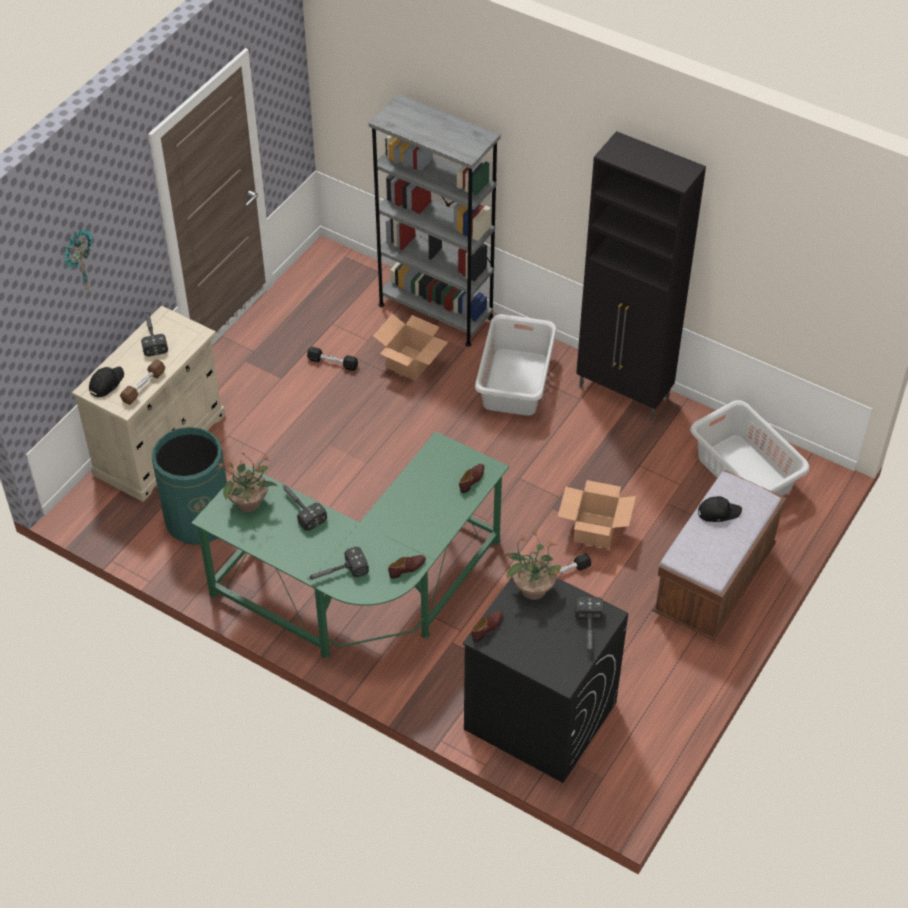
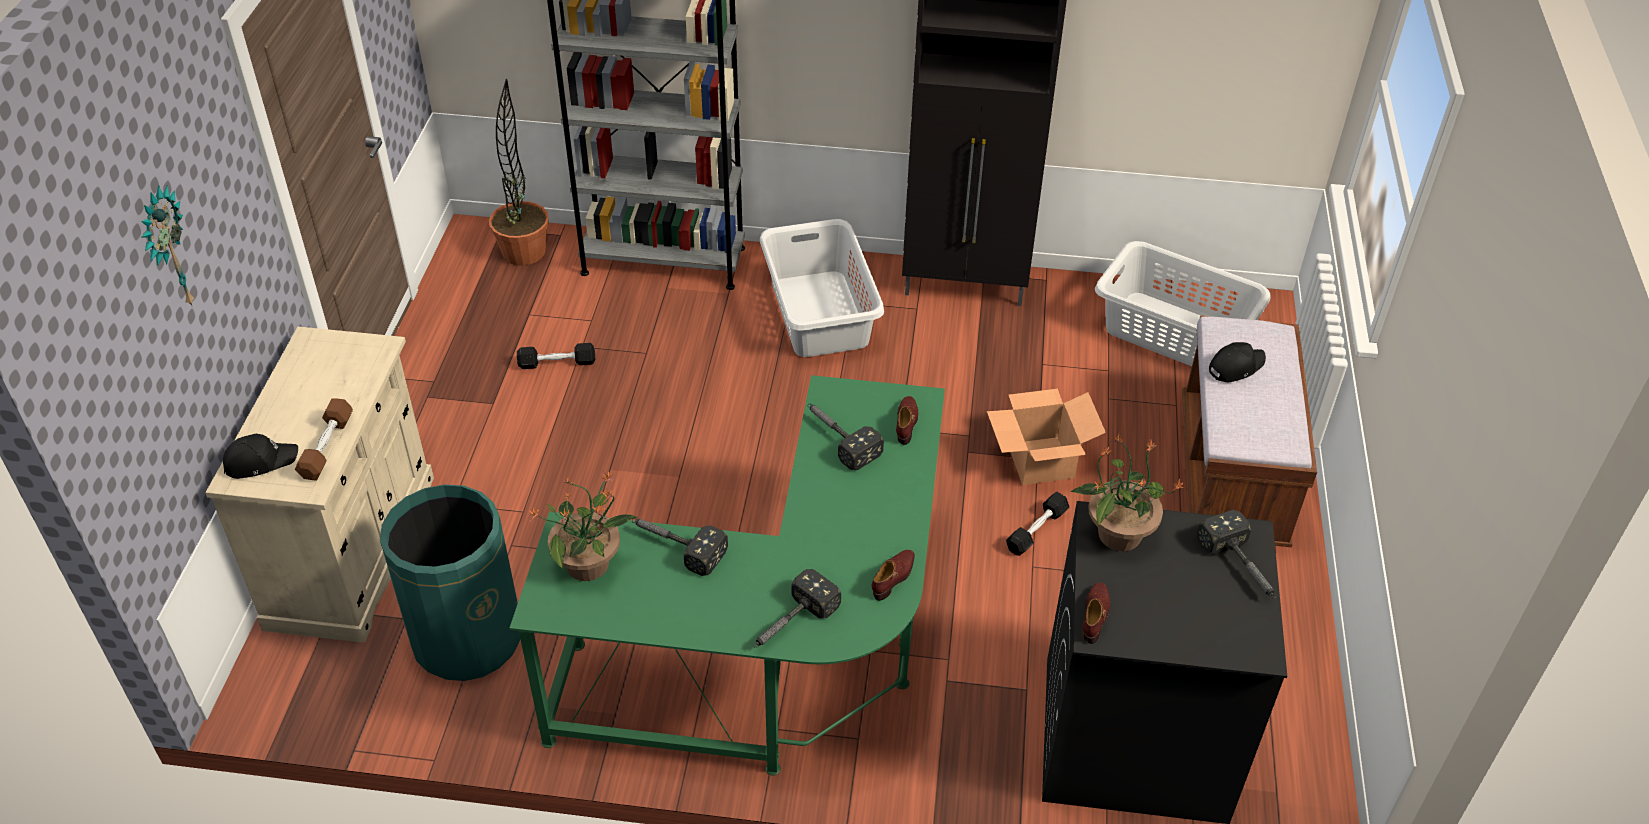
camera: 25 degrees left, 5 degrees down
(106, 383) = (260, 461): black cap -> black cap turned 60 degrees clockwise
(152, 336) = (304, 372): hammer -> hammer (838, 438)
(351, 277) = (524, 252): none -> potted plant
(410, 362) = (665, 331): cardboard box -> none

